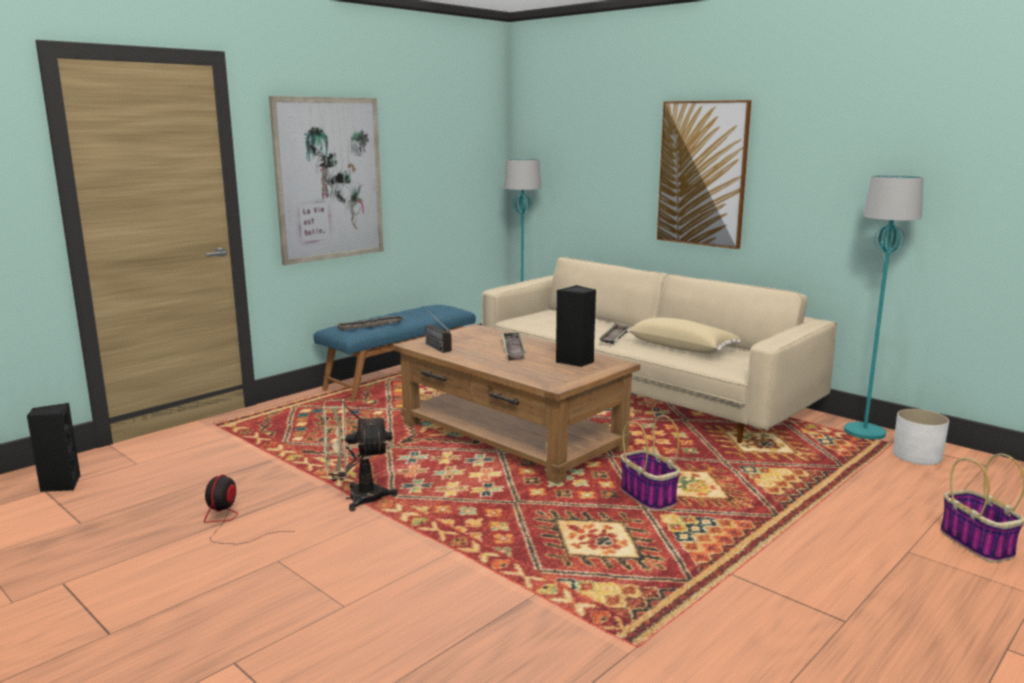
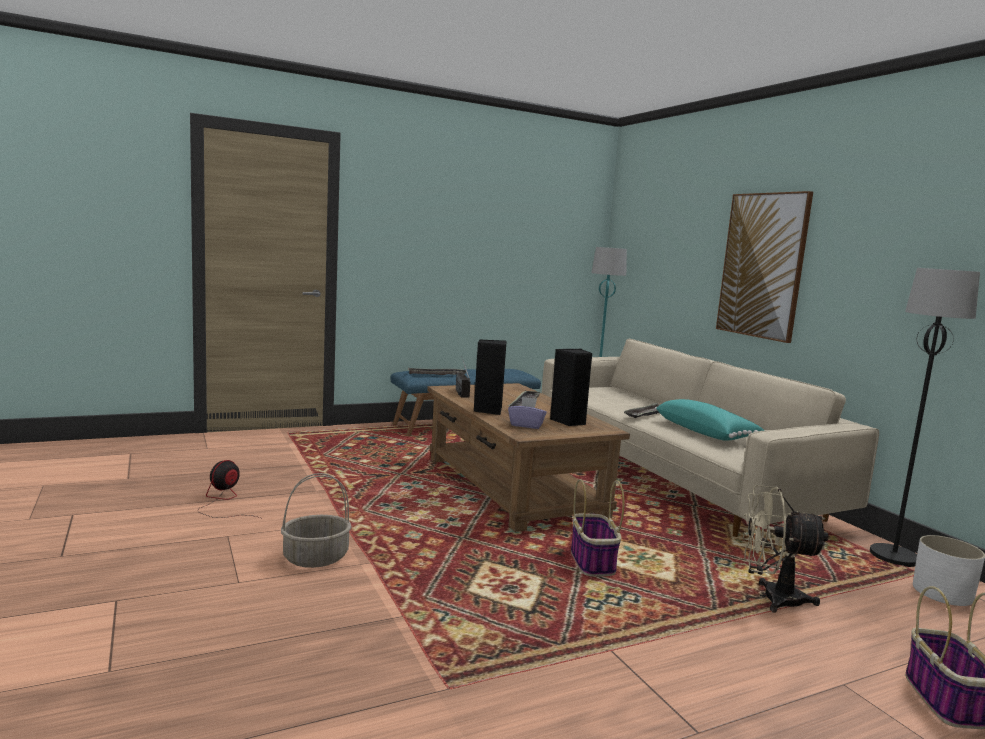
camera: 20 degrees right, 5 degrees down
(60, 485) = (144, 451): black speaker -> black speaker (488, 410)
(329, 179) = (422, 246): picture -> none
(356, 498) = (334, 505): beige fan -> beige fan (771, 598)
(396, 559) = (316, 557): none -> basket
(544, 374) = (526, 425): none -> purple tissue box
(682, 348) = (705, 433): beige pillow -> turquoise pillow
(865, 432) = (894, 556): turquoise floor lamp -> black floor lamp

